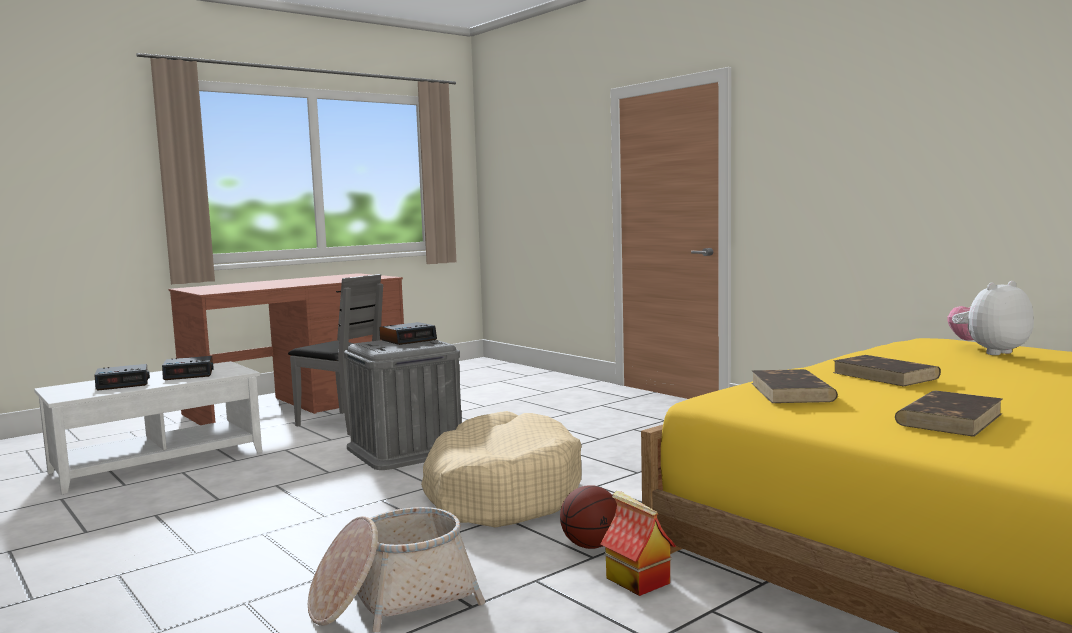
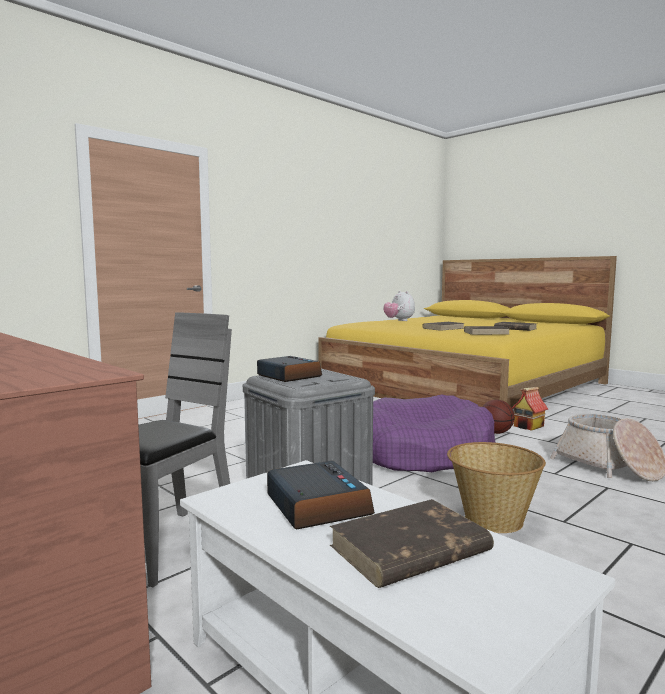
camera: 95 degrees left, 0 degrees up
(123, 383) = (409, 550): alarm clock -> brown book
(296, 505) = (492, 519): none -> basket
(502, 493) = (422, 452): beige dog bed -> purple dog bed

